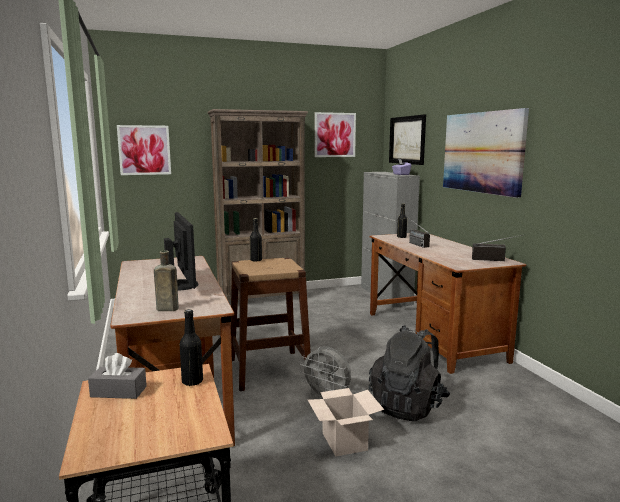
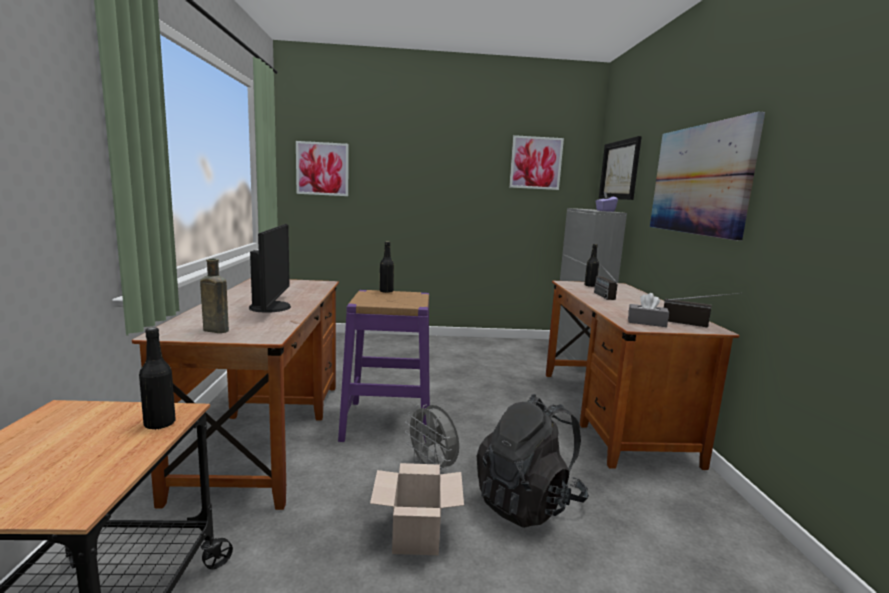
camera: 15 degrees right, 0 degrees up
(118, 391) = (66, 421): grey tissue box -> grey tissue box (646, 322)
(262, 299) = (433, 341): brown bookcase -> none
(269, 369) = (388, 422): brown stool -> purple stool

